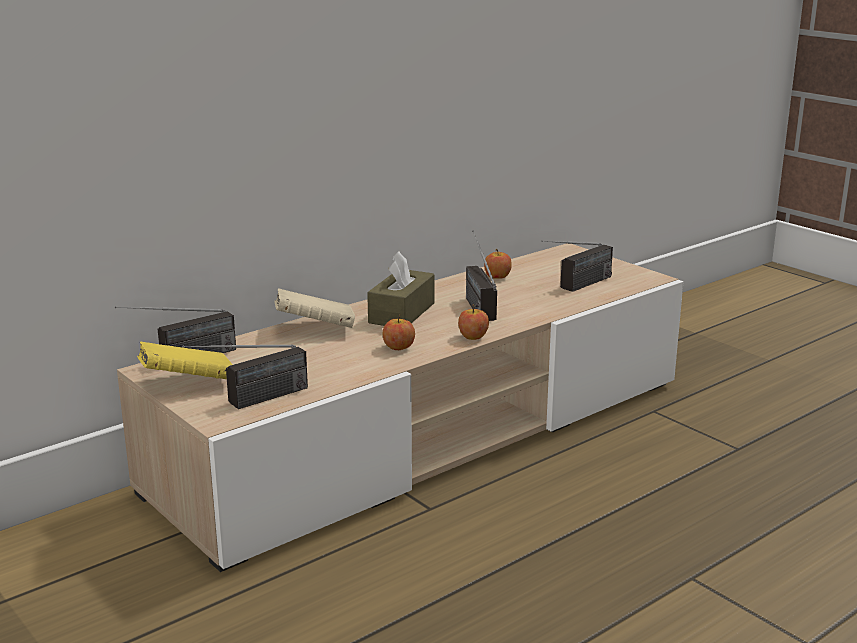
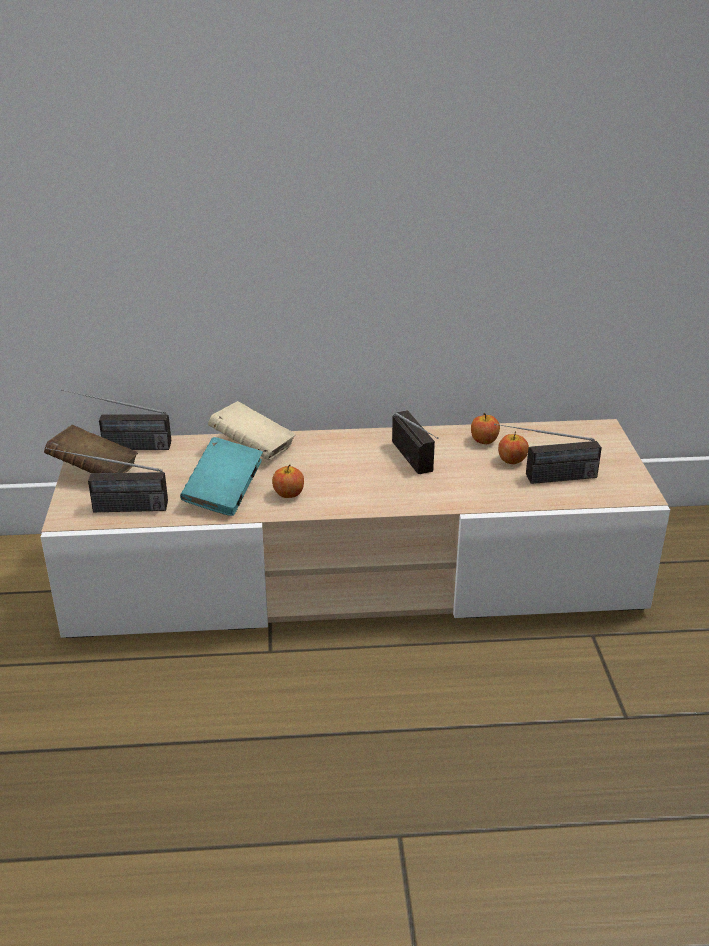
camera: 35 degrees right, 10 degrees up
(187, 383) = (94, 471): yellow book -> brown book
(342, 363) = (224, 494): none -> turquoise book
(402, 313) = (342, 456): brown tissue box -> none
(473, 337) = (364, 506): apple -> apple (512, 460)
(474, 302) = (421, 465): radio -> radio turned 135 degrees clockwise

